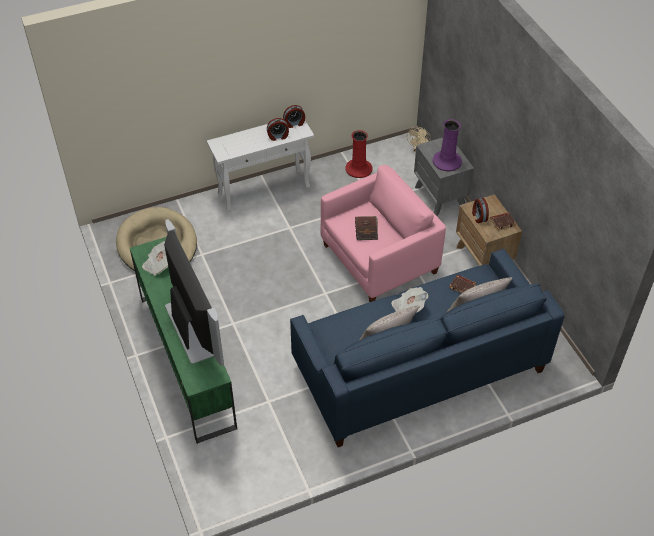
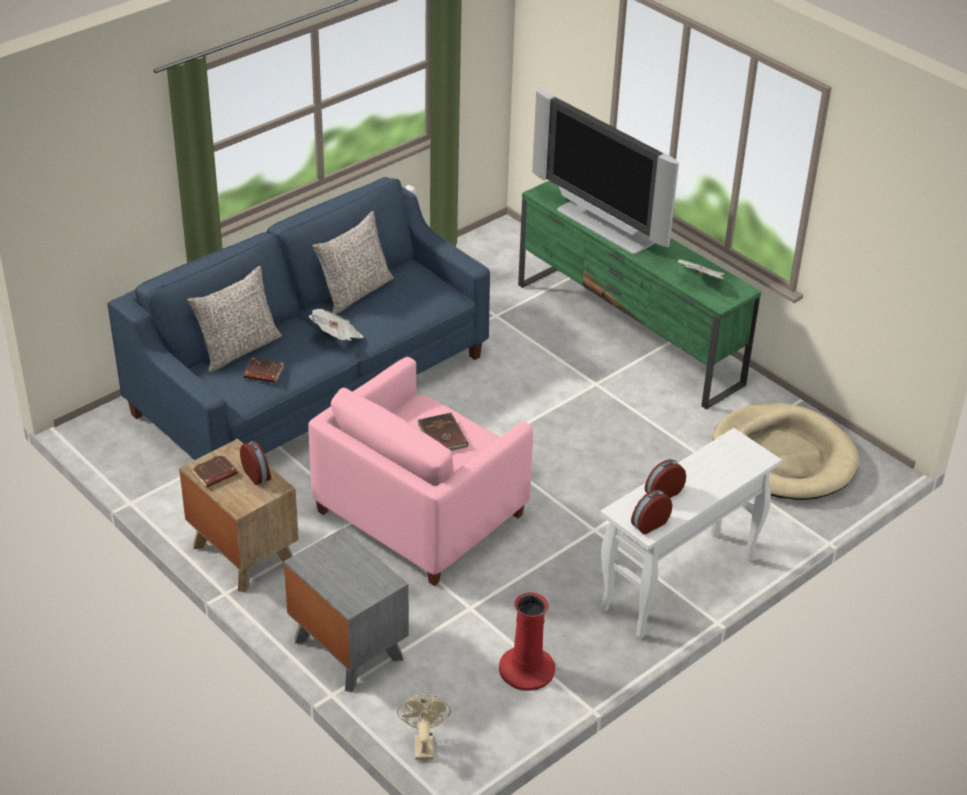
camera: 160 degrees right, 10 degrees down
(446, 161) = (339, 562): purple vase -> none

